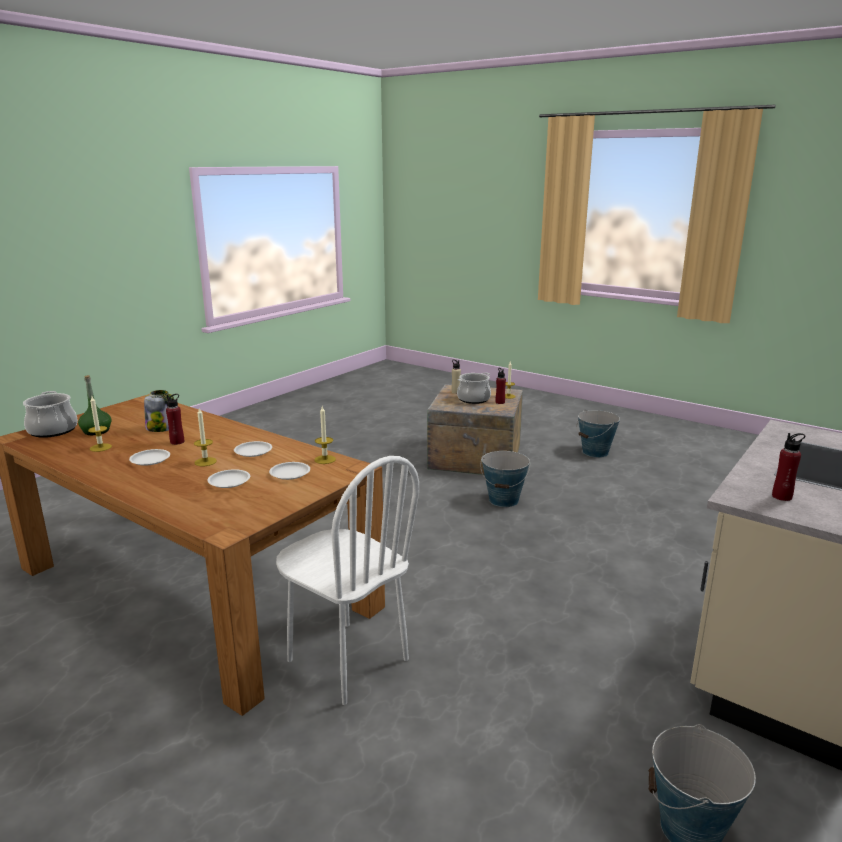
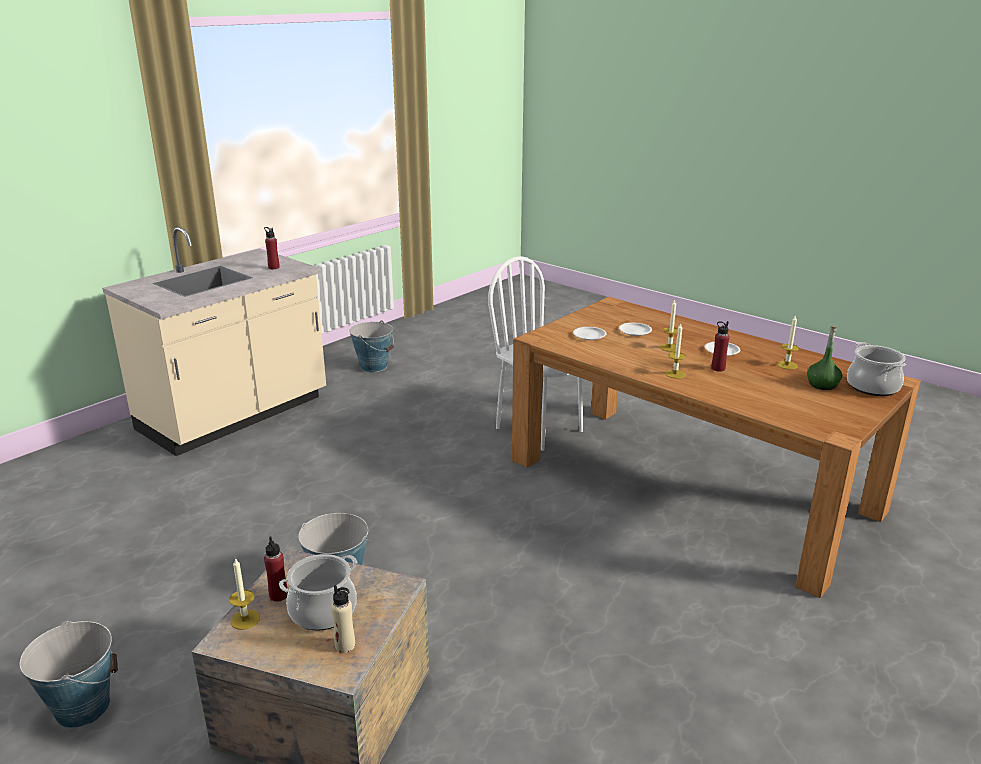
camera: 175 degrees left, 5 degrees up
(161, 428) = (756, 386): jar -> none
(253, 451) = (633, 355): white plate -> none
(325, 459) = (563, 346): candle -> candle (675, 374)

